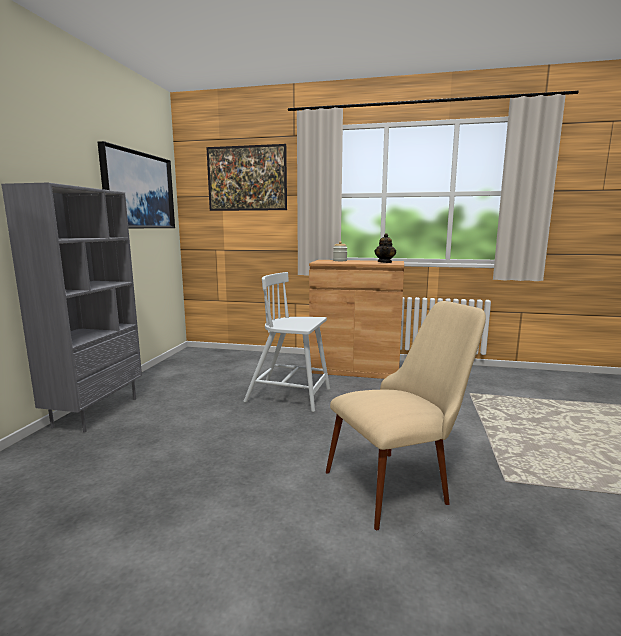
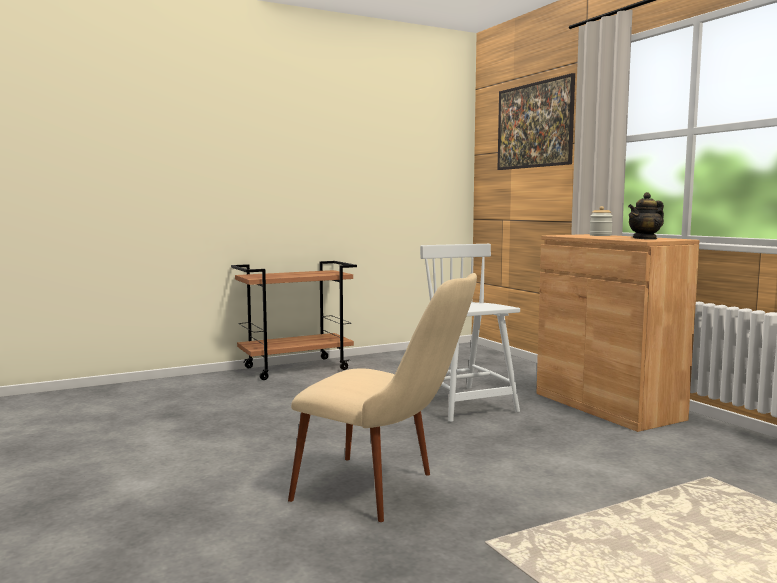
camera: 50 degrees right, 5 degrees down
(96, 412) = (296, 368): grey bookcase -> brown cart
(138, 191) = (405, 151): picture -> none

